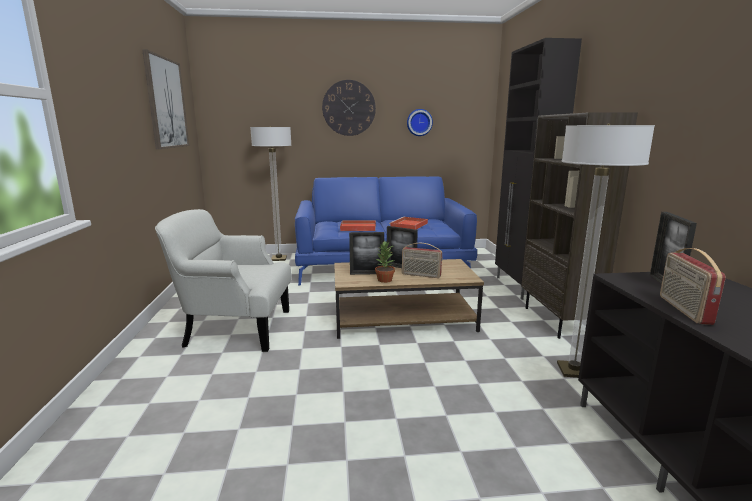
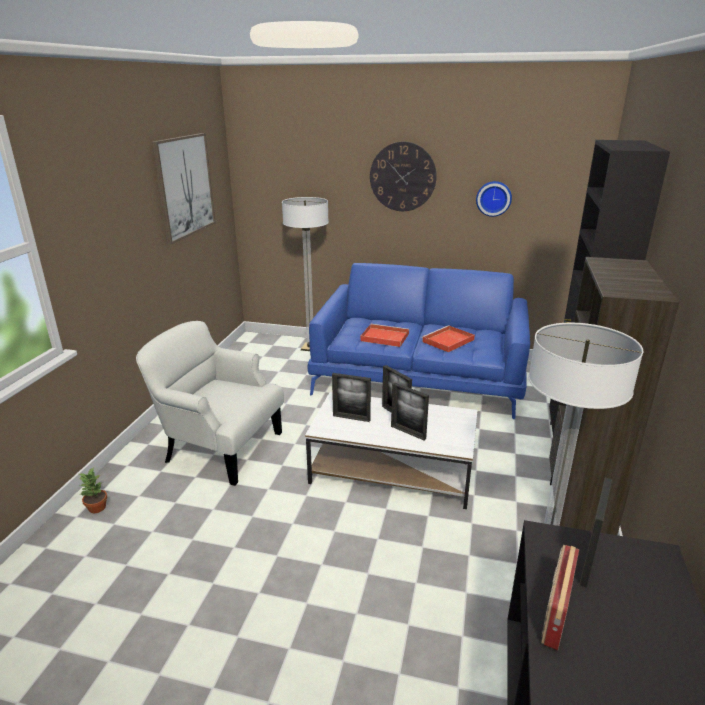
camera: 20 degrees right, 10 degrees up
(384, 280) = (362, 433): potted plant -> potted plant (96, 508)
(404, 318) = (394, 469): brown coffee table -> white coffee table
(421, 275) = (408, 432): radio -> picture frame

